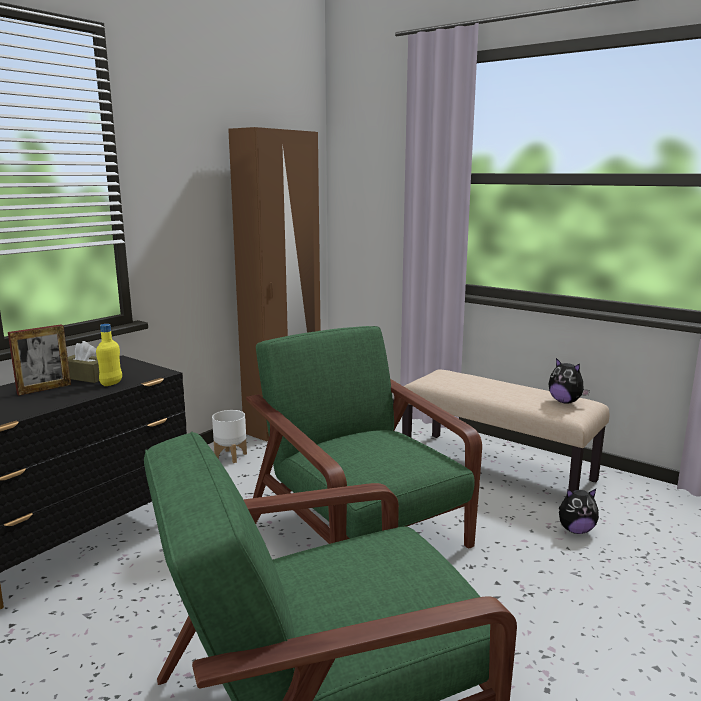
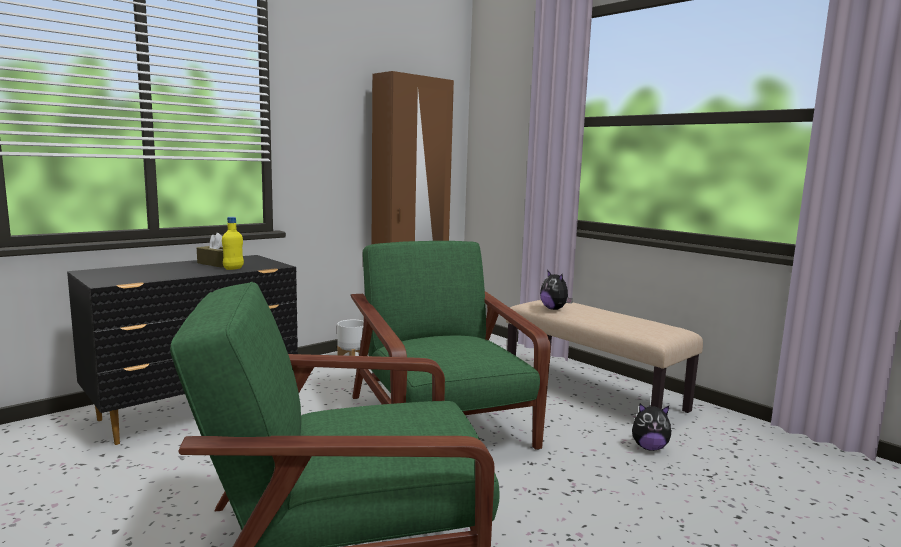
camera: 10 degrees right, 5 degrees down
(44, 389) = (179, 268): picture frame -> none
(565, 402) = (656, 327): plush toy -> plush toy (554, 309)

